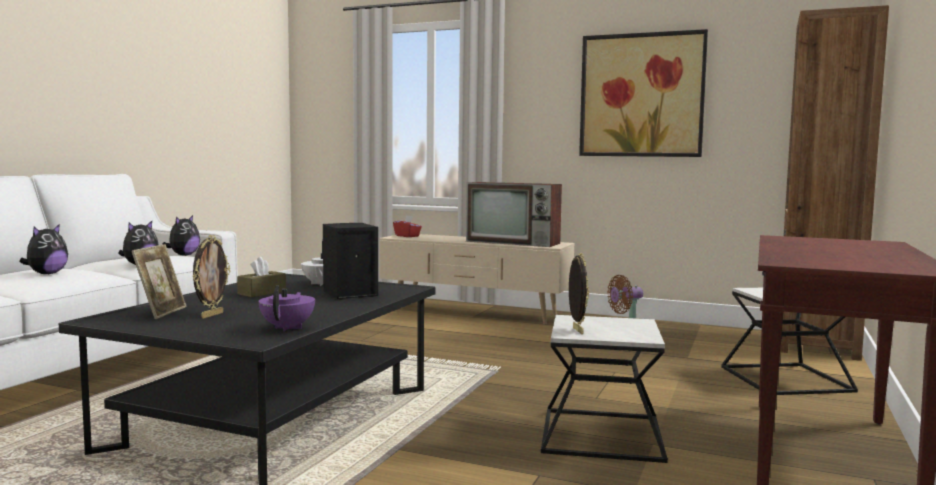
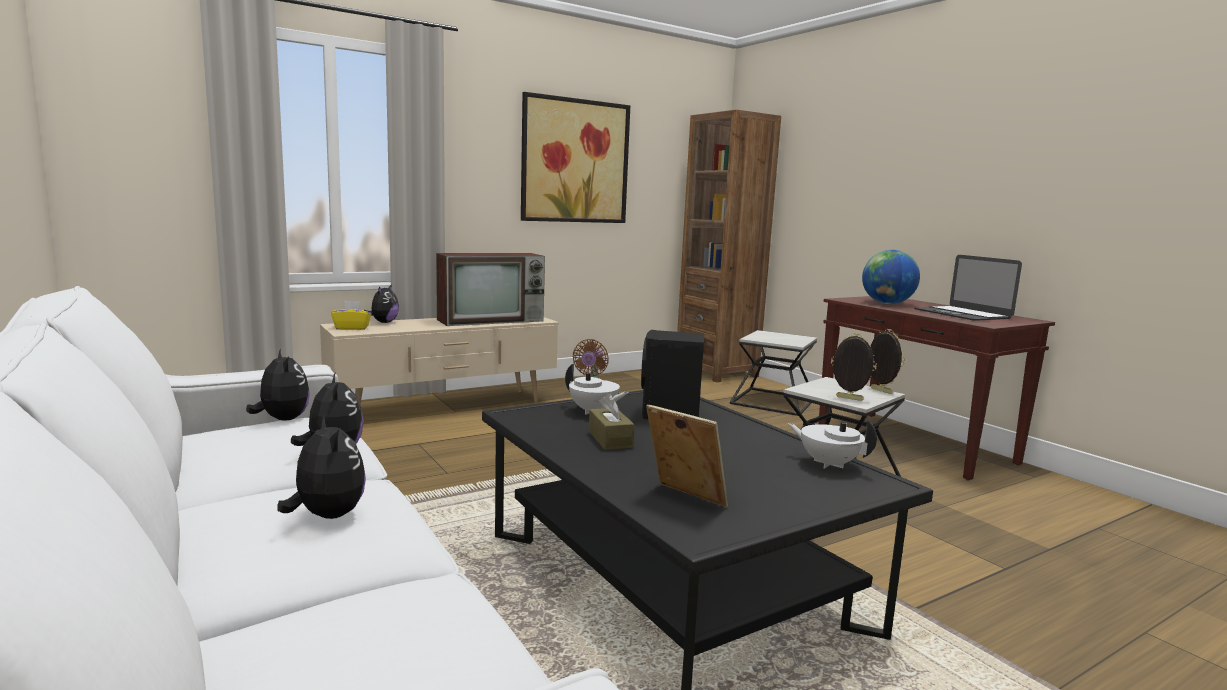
camera: 55 degrees left, 5 degrees up
(211, 315) = (727, 480): picture frame -> picture frame (880, 391)
(288, 328) = (828, 464): purple teapot -> white teapot
(407, 236) = (352, 328): red tissue box -> yellow tissue box
(439, 236) = (383, 322): none -> plush toy
(812, 243) = (887, 304): none -> globe
(847, 257) = (962, 314): none -> laptop

